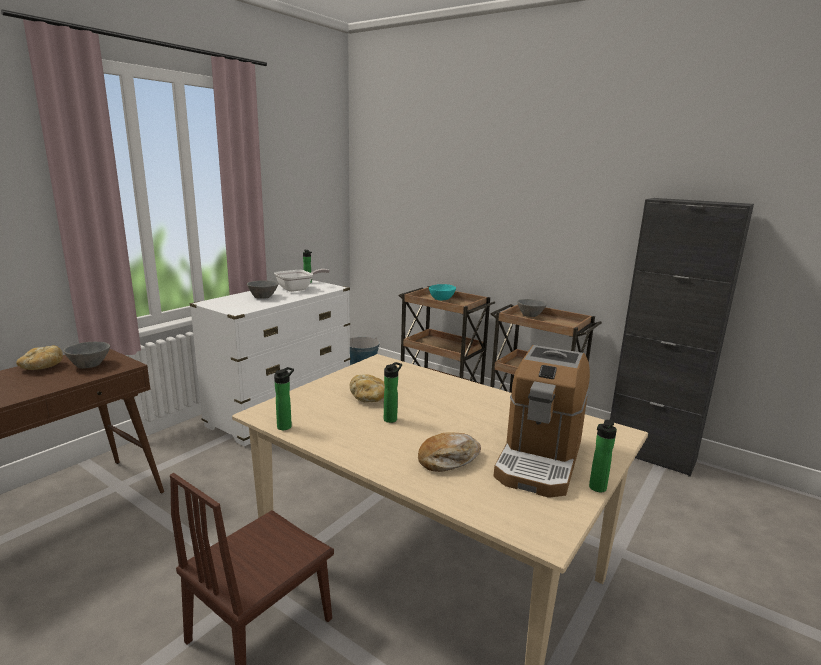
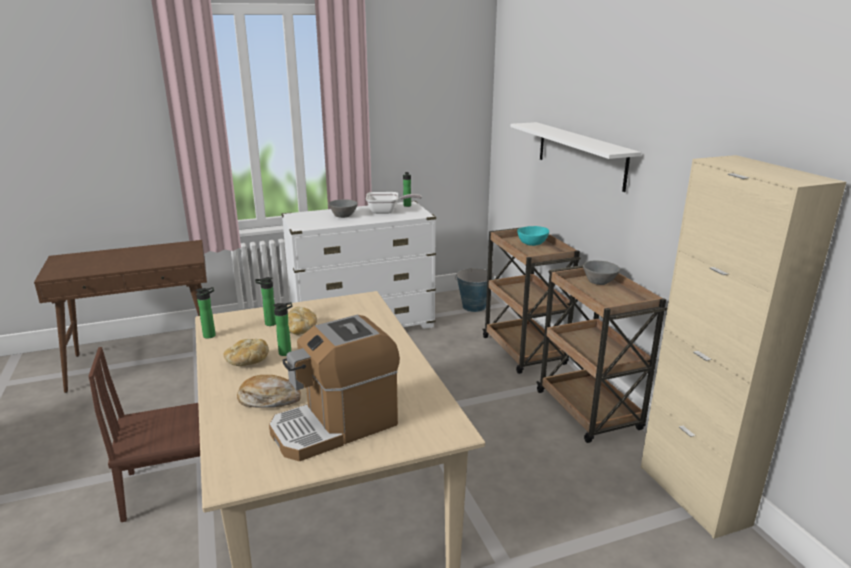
camera: 35 degrees right, 5 degrees up
(42, 367) = (147, 250): bread -> bread (247, 362)
(90, 365) = (173, 255): grey bowl -> none
(478, 218) = (580, 154): none -> white shelf
(596, 489) = (333, 467): bottle -> bottle (268, 324)
(650, 455) = (693, 495): black cabinet -> beige cabinet

